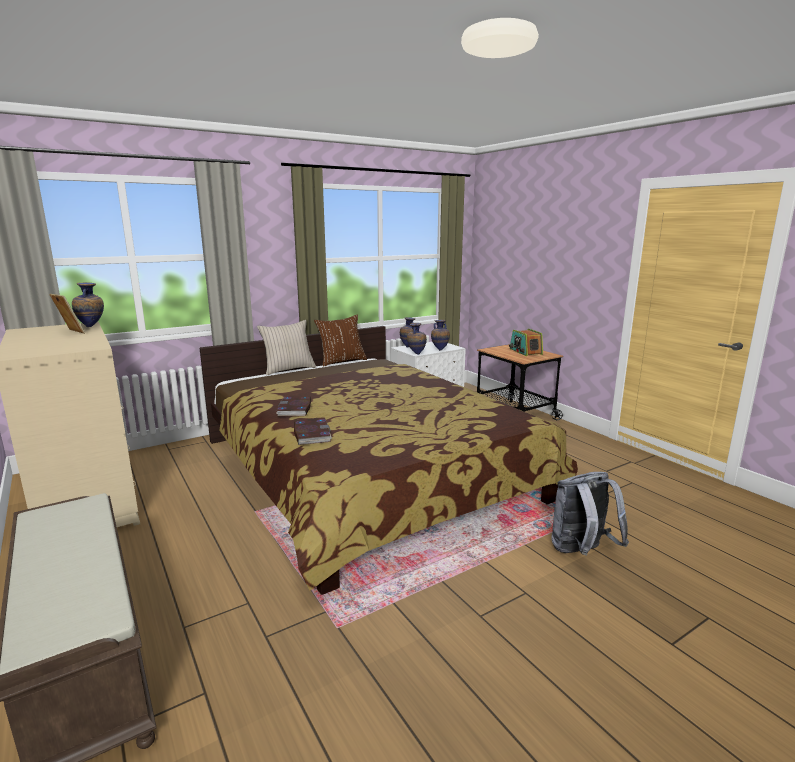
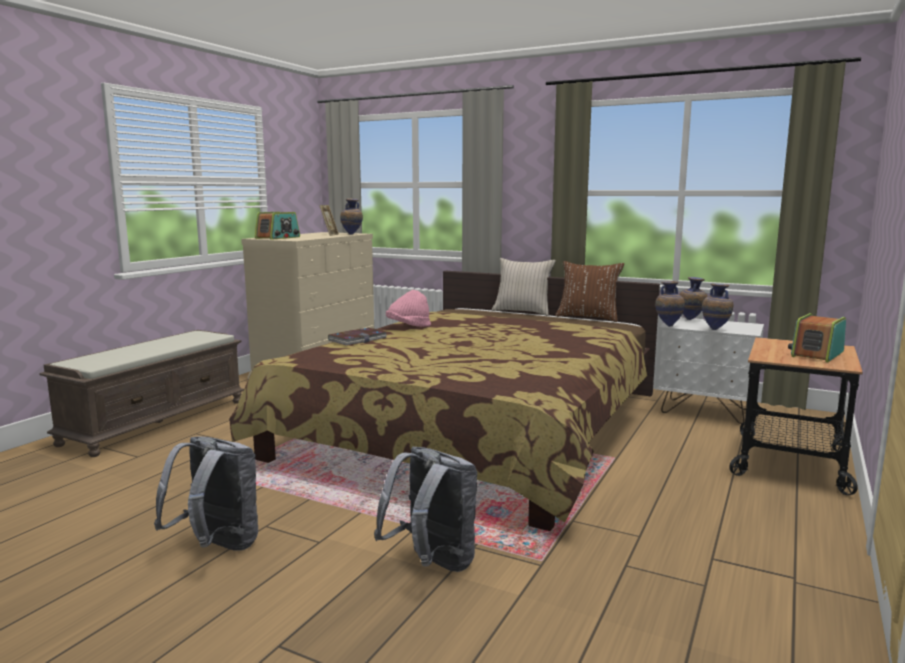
camera: 60 degrees right, 5 degrees down
(42, 349) = (278, 238): none -> radio
(295, 409) = (408, 327): book -> pink hat
(507, 653) = (217, 547): none -> grey backpack

